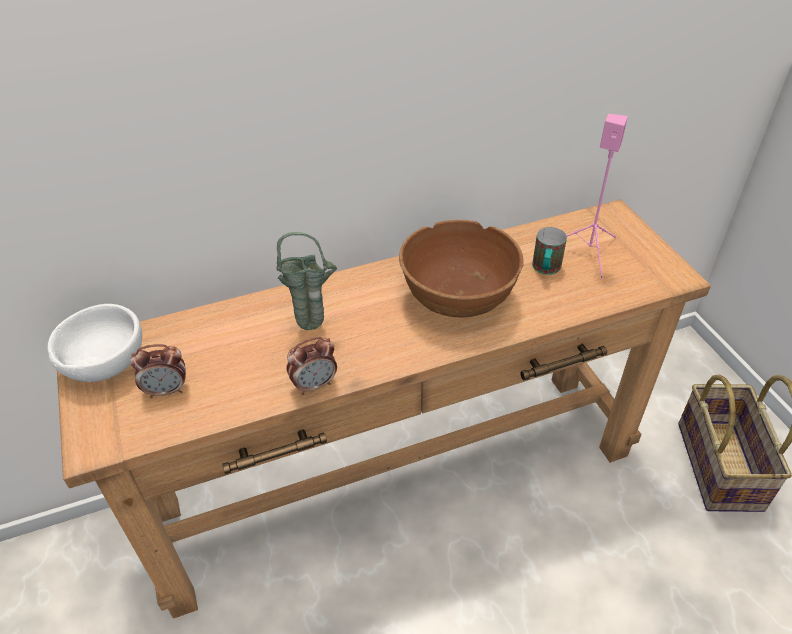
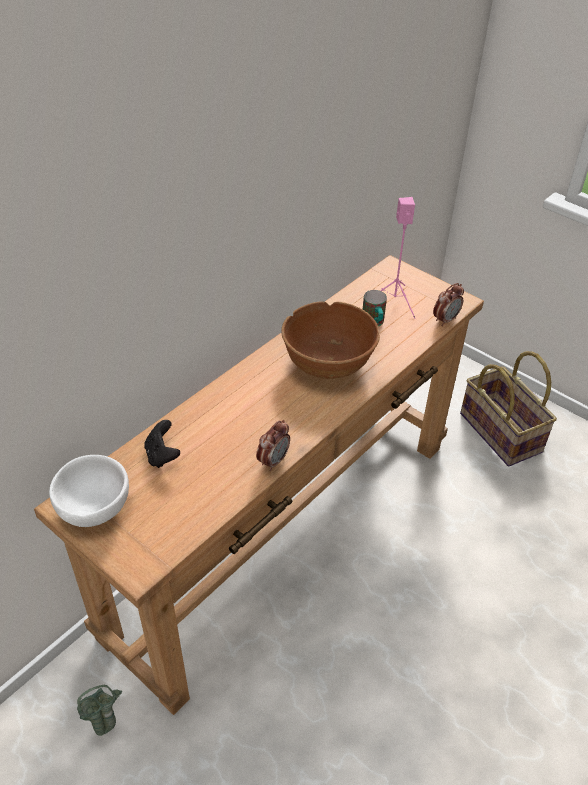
camera: 30 degrees left, 0 degrees up
(167, 390) = (164, 507): alarm clock -> alarm clock (445, 320)
(209, 335) = (162, 455): none -> black game controller
(314, 328) = (240, 421): green vase -> green vase (109, 729)

